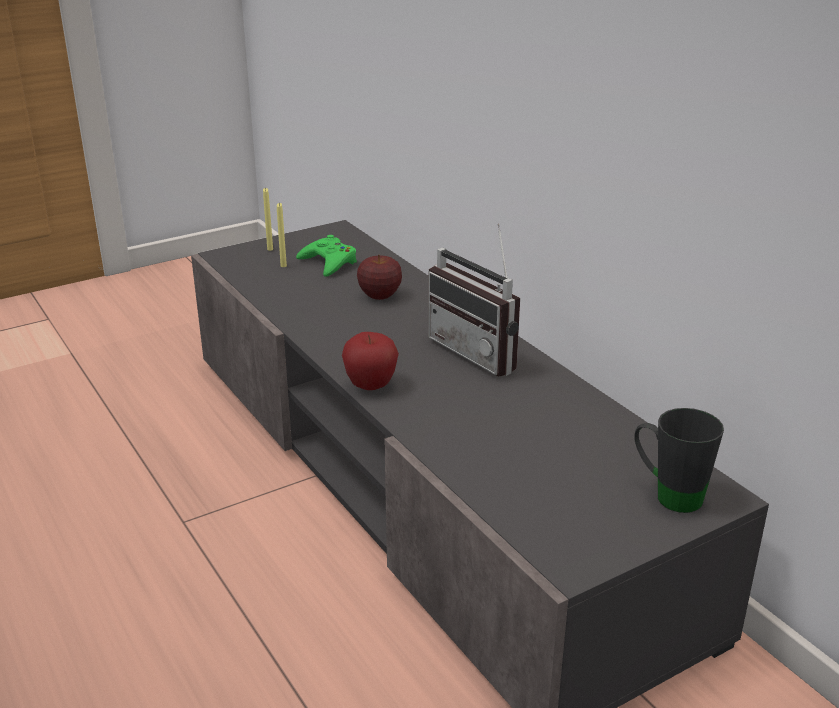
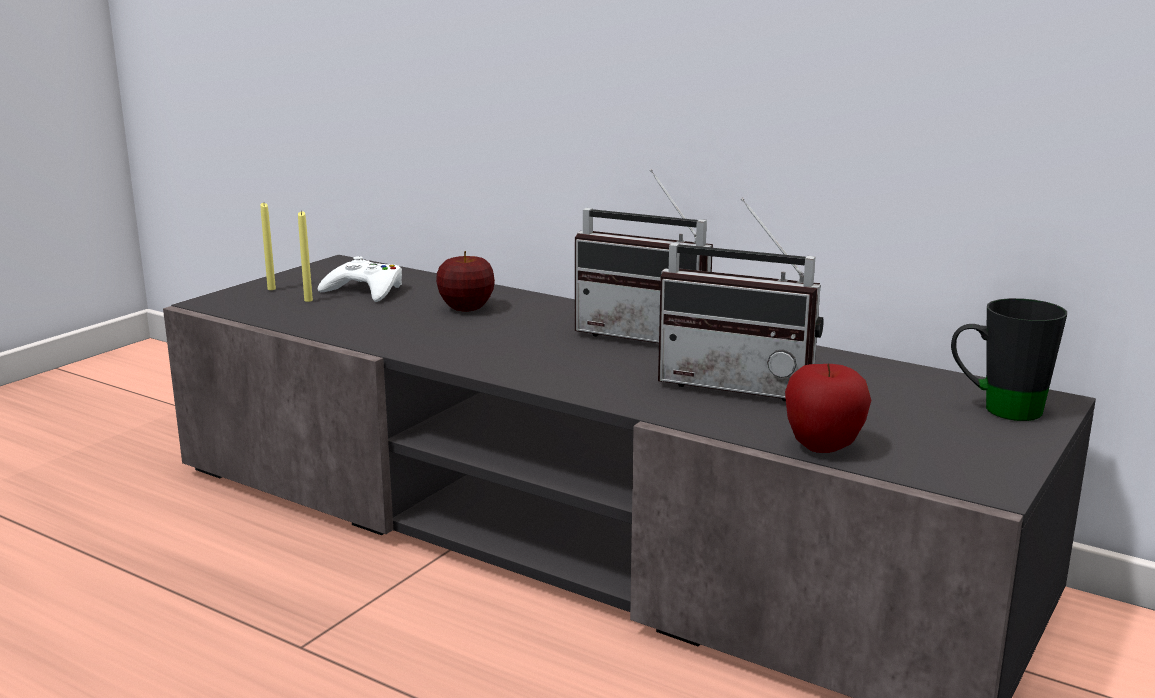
camera: 25 degrees left, 10 degrees down
(328, 262) = (365, 290): green game controller -> white game controller
(370, 386) = (558, 383): apple -> apple (823, 448)
(497, 418) = (741, 384): none -> radio

